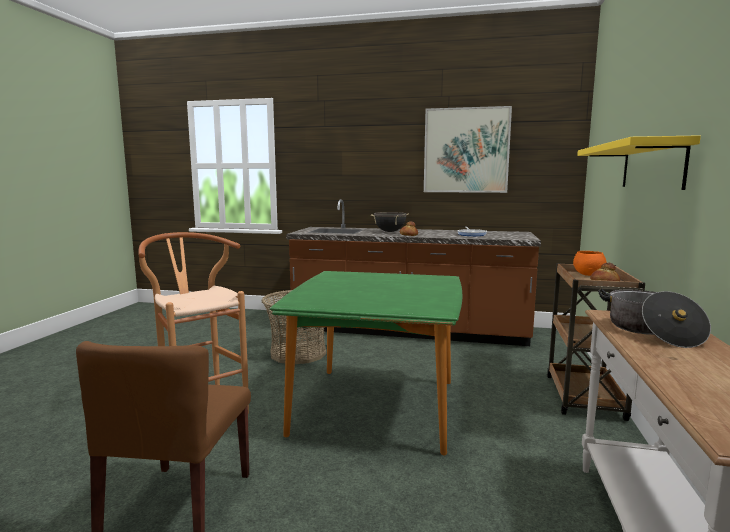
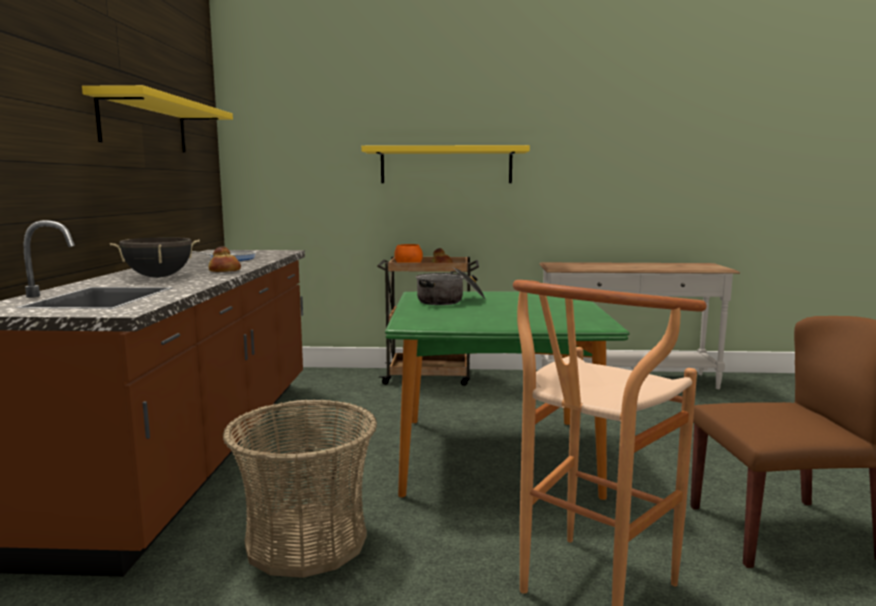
camera: 100 degrees left, 0 degrees up
(466, 150) = (145, 125): picture -> yellow shelf
(651, 331) = (590, 266): cooking pot -> cooking pot (450, 301)

